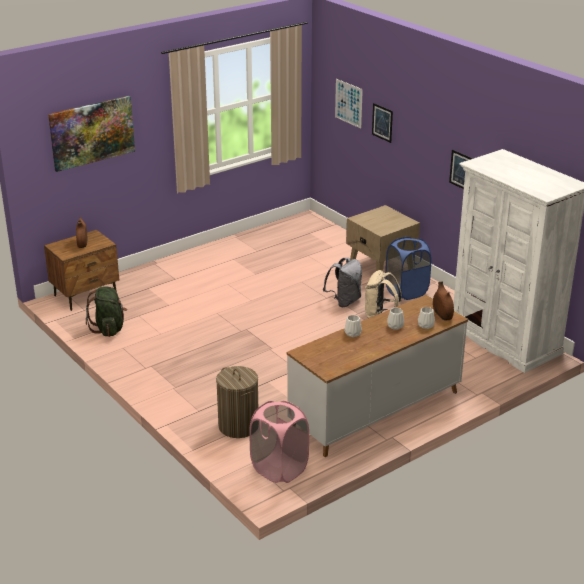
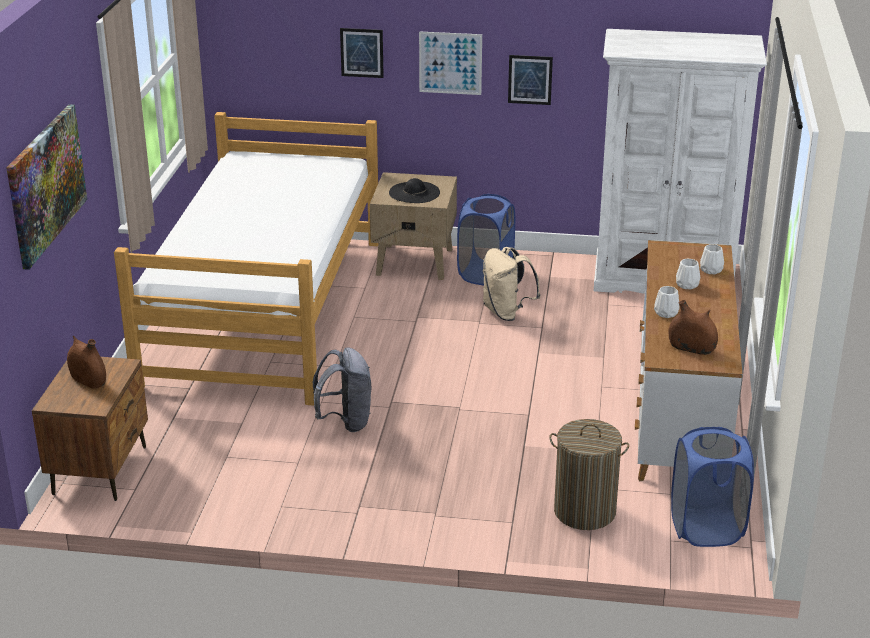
camera: 45 degrees left, 0 degrees up
(109, 329) = (217, 494): green backpack -> none
(268, 260) = (267, 310): none -> bed
(279, 469) = (706, 528): pink laundry basket -> blue laundry basket
(344, 301) = (442, 315): grey backpack -> grey backpack (345, 422)
(348, 103) = (284, 41): picture -> picture (450, 63)
(380, 222) = (414, 192): none -> black hat
(442, 314) = (702, 252): brown vase -> brown vase (691, 349)

